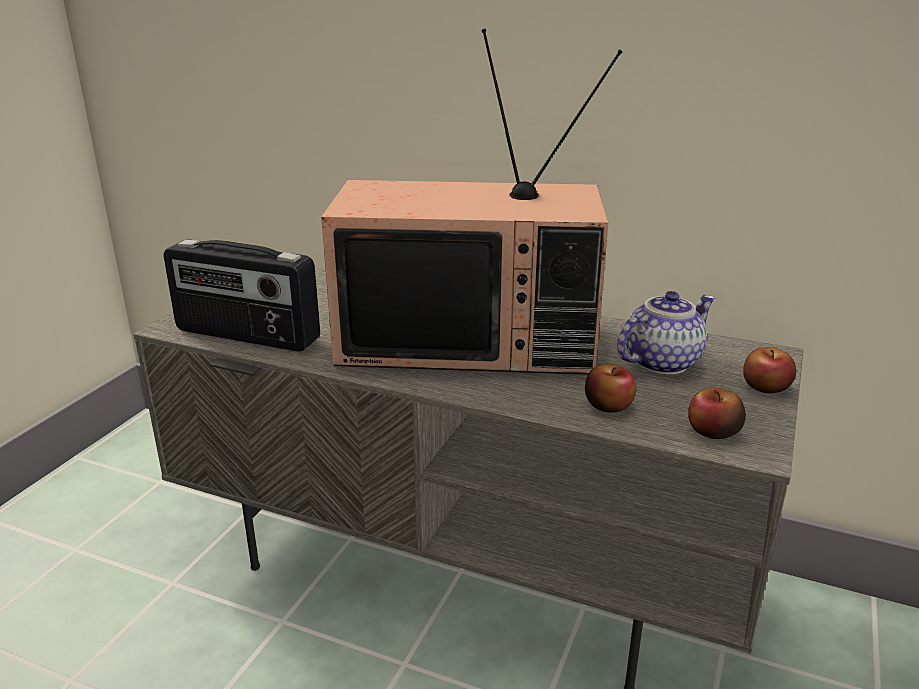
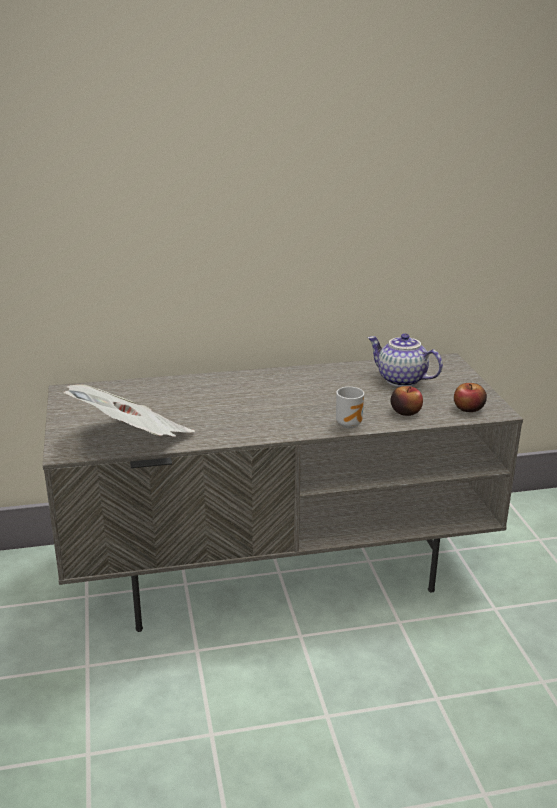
camera: 35 degrees left, 0 degrees up
(246, 336) = (133, 440): radio -> newspaper
(471, 340) = (283, 399): television -> none
(507, 396) = (350, 424): none -> mug
(661, 361) = (400, 380): teapot -> teapot turned 75 degrees counterclockwise
(766, 387) = (464, 378): apple -> none

